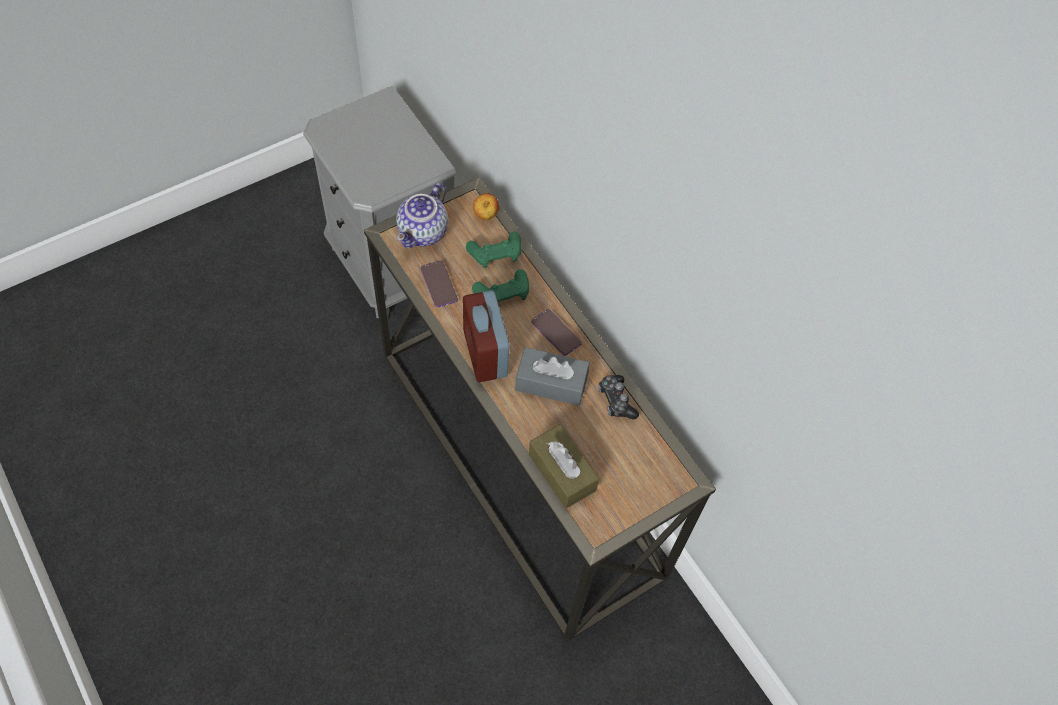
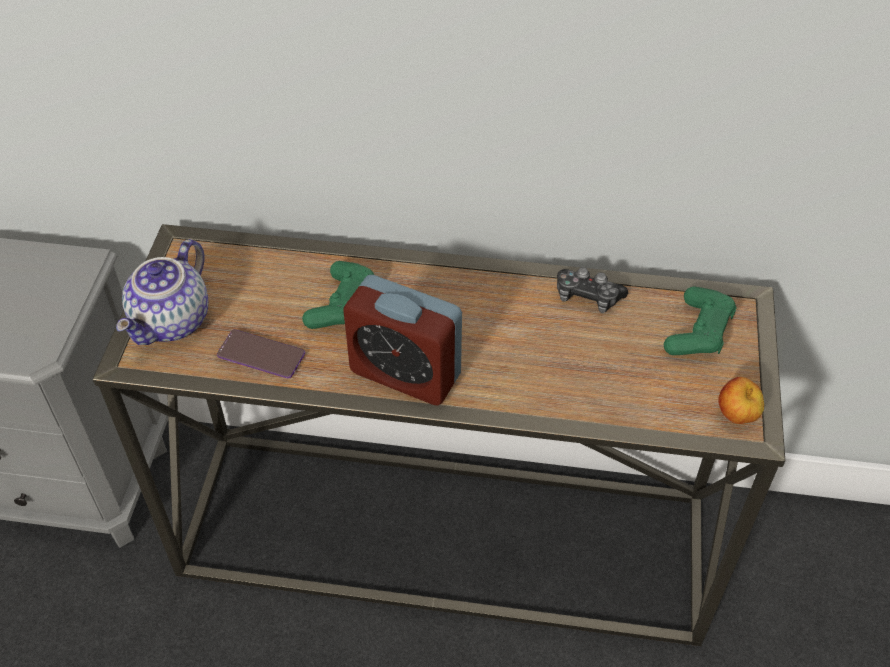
camera: 45 degrees left, 10 degrees down
(423, 233) = (173, 322): teapot -> teapot turned 45 degrees clockwise
(485, 215) = (221, 251): apple -> apple (736, 416)
(495, 254) = (283, 276): green game controller -> green game controller (698, 332)
(551, 383) = (507, 339): grey tissue box -> none
(556, 332) = (446, 291): phone -> none
(562, 472) = (637, 405): brown tissue box -> none

